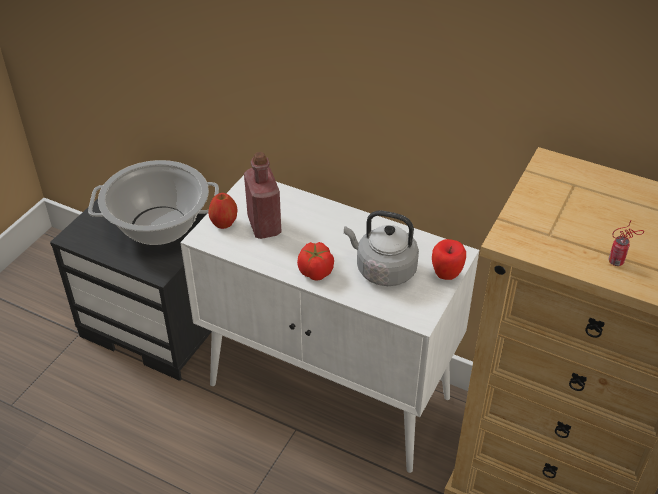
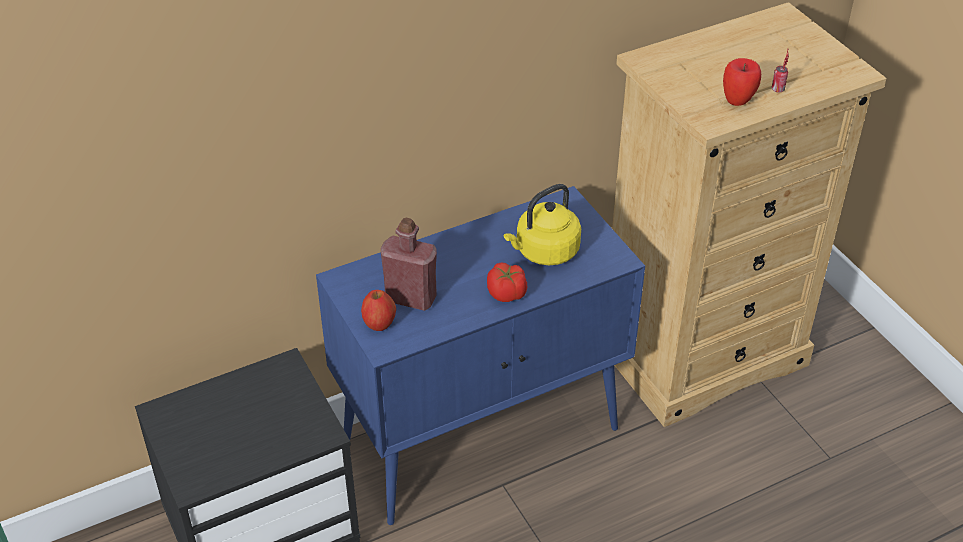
camera: 55 degrees left, 0 degrees up
(158, 226) = (253, 404): cooking pot -> none
(331, 392) = (483, 435): white cabinet -> blue cabinet
(382, 270) = (544, 252): grey kettle -> yellow kettle
(446, 275) = (586, 219): apple -> apple (738, 101)

